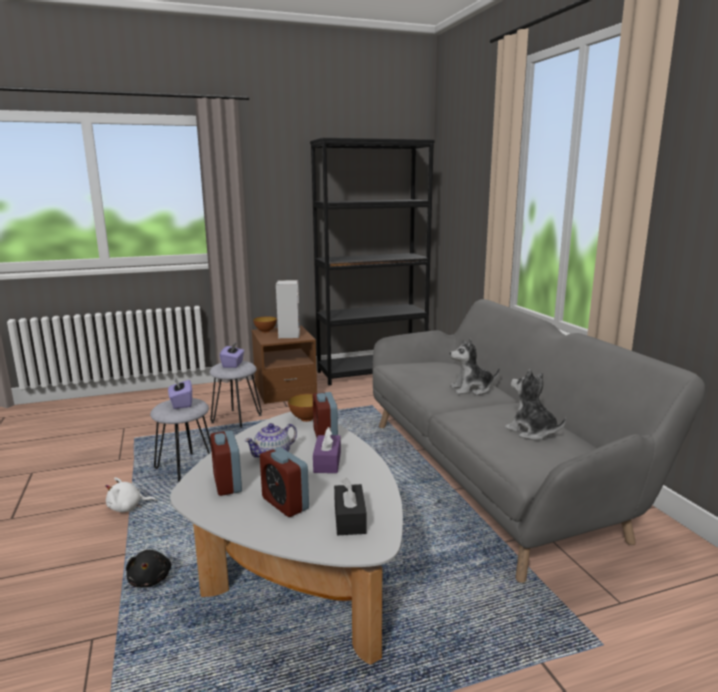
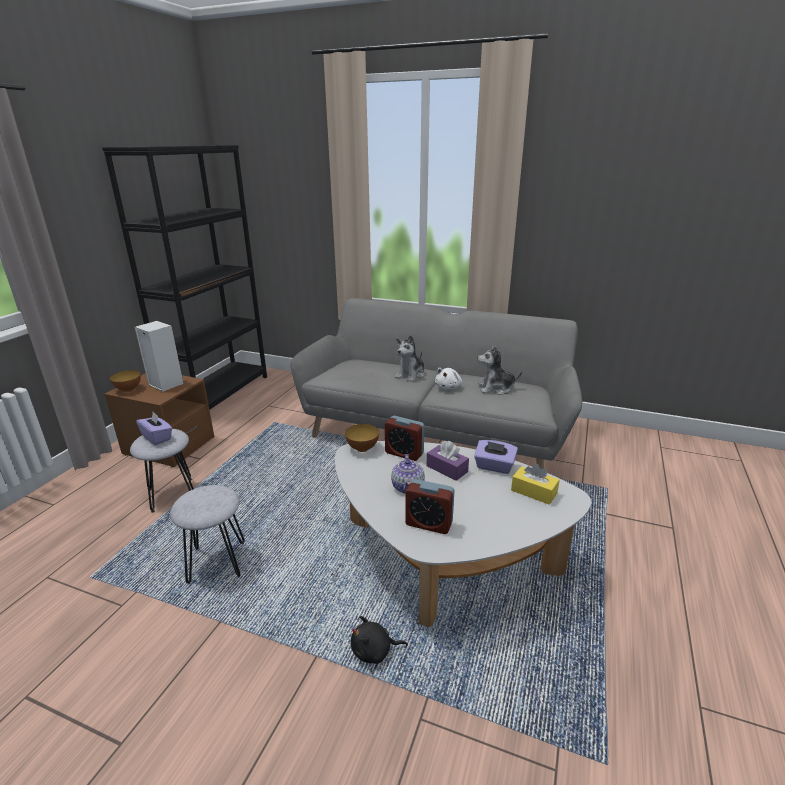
camera: 50 degrees left, 10 degrees up
(128, 508) = (236, 629): white plush toy -> white plush toy (448, 387)
(150, 579) = (374, 651): black plush toy -> black plush toy turned 150 degrees clockwise
(181, 403) = (203, 498): purple tissue box -> purple tissue box (494, 466)
(285, 503) = (488, 509): alarm clock -> none
(349, 519) = (534, 492): black tissue box -> yellow tissue box

